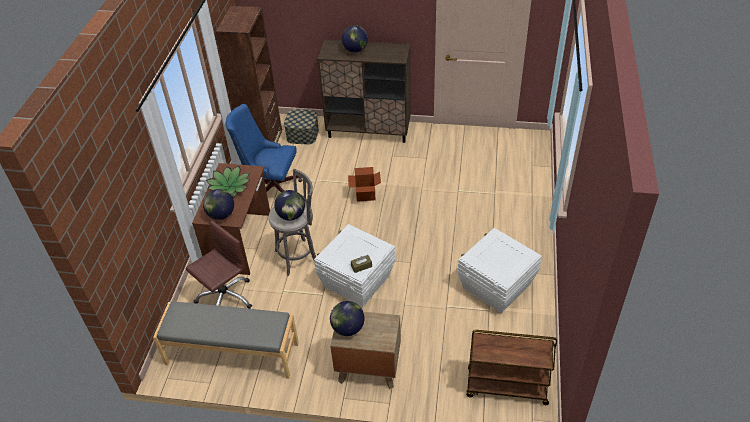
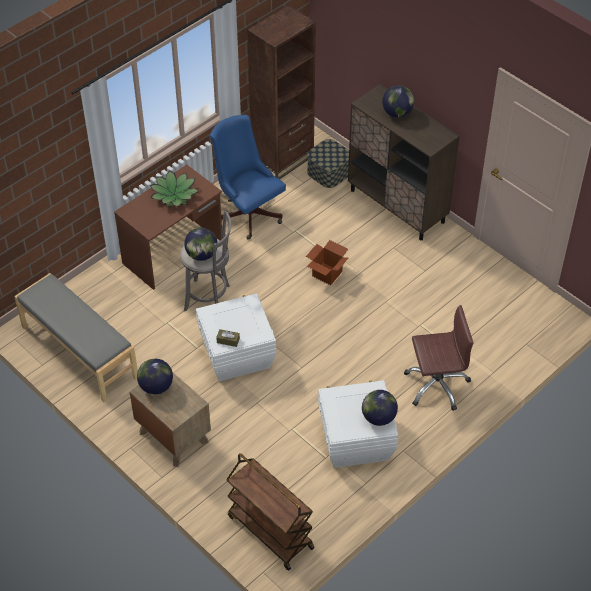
camera: 35 degrees right, 5 degrees up
(221, 215) = (143, 218): globe -> globe (378, 417)
(225, 297) = (115, 298): brown office chair -> brown office chair (436, 385)

